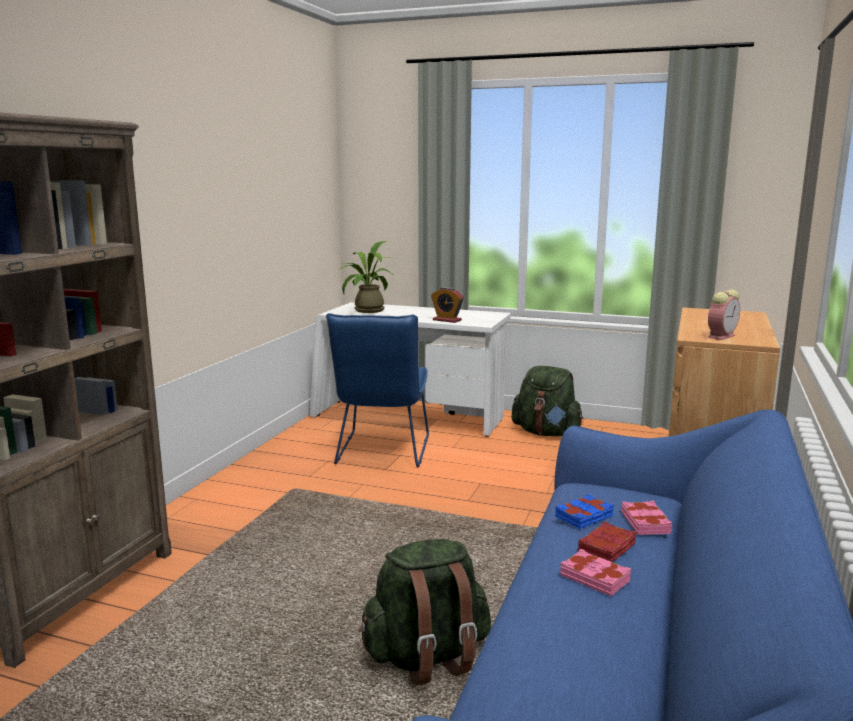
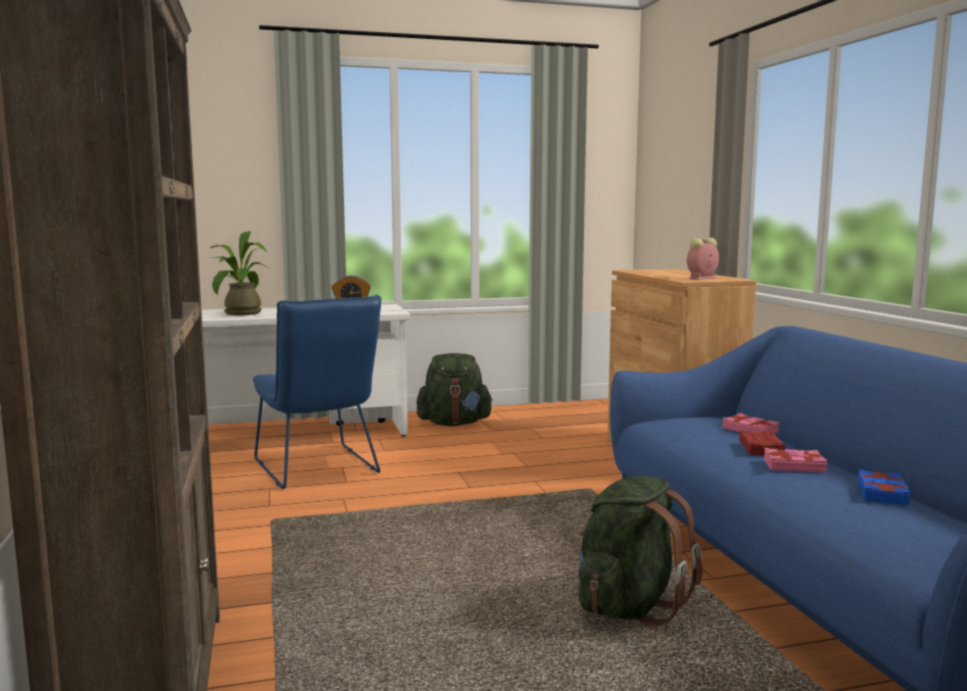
camera: 35 degrees left, 5 degrees down
(584, 516) = (706, 435): blue book -> blue book (883, 493)
(721, 336) = (701, 278): alarm clock -> alarm clock turned 135 degrees counterclockwise

